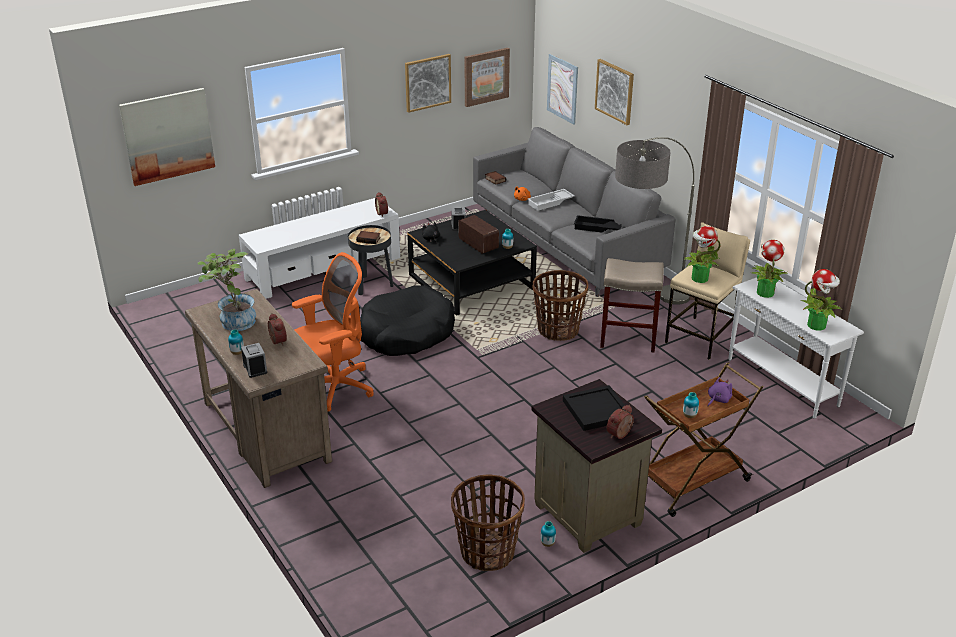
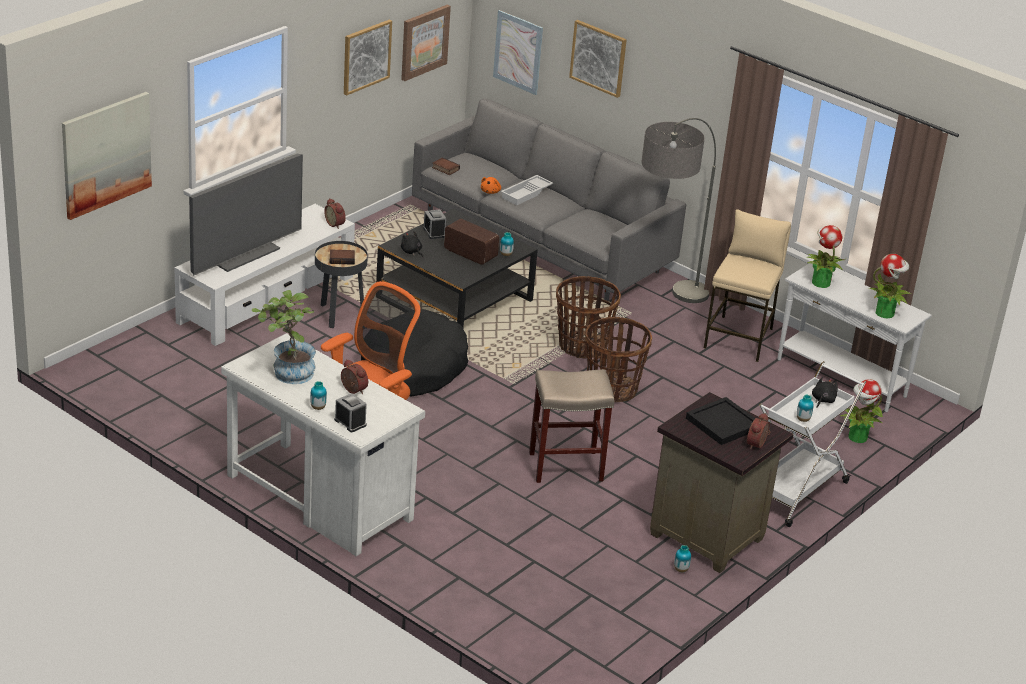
camera: 20 degrees left, 0 degrees up
(265, 431) = (318, 498): brown desk -> white desk
(297, 229) = (243, 253): none -> television
(487, 552) = (625, 586): basket -> basket (611, 389)
(597, 228) = (596, 221): black tray -> none
(627, 339) = (662, 348): beige stool -> beige stool (564, 467)
(692, 484) = (795, 493): brown cart -> white cart
(699, 278) = (744, 273): potted plant -> potted plant (857, 437)
(718, 399) = (822, 400): purple plush toy -> black plush toy

